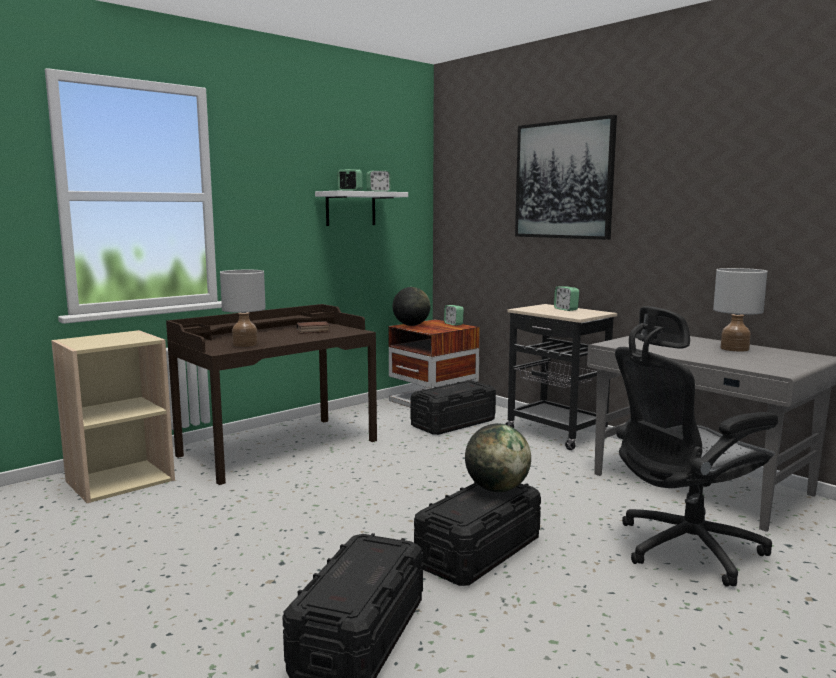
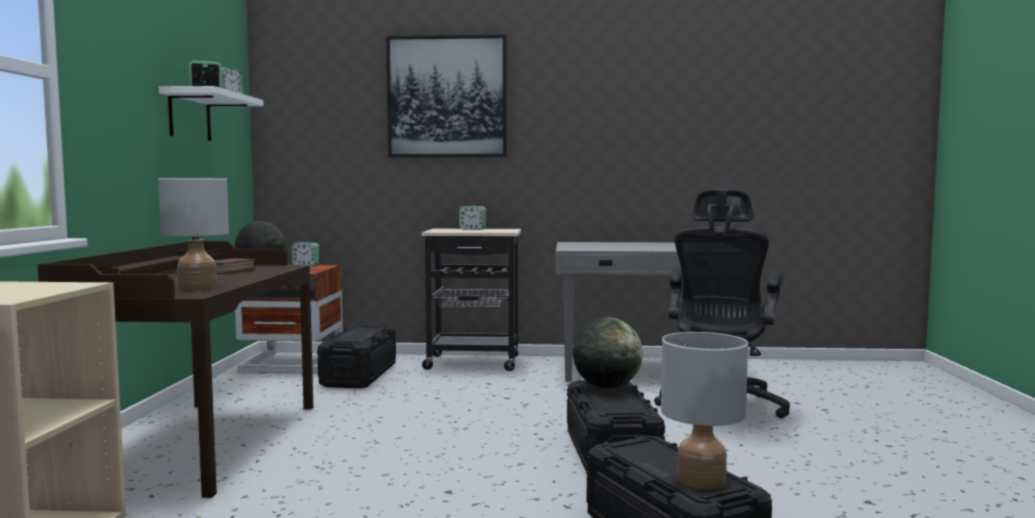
camera: 45 degrees left, 5 degrees down
(734, 349) = (654, 244): grey table lamp -> grey table lamp (700, 480)

